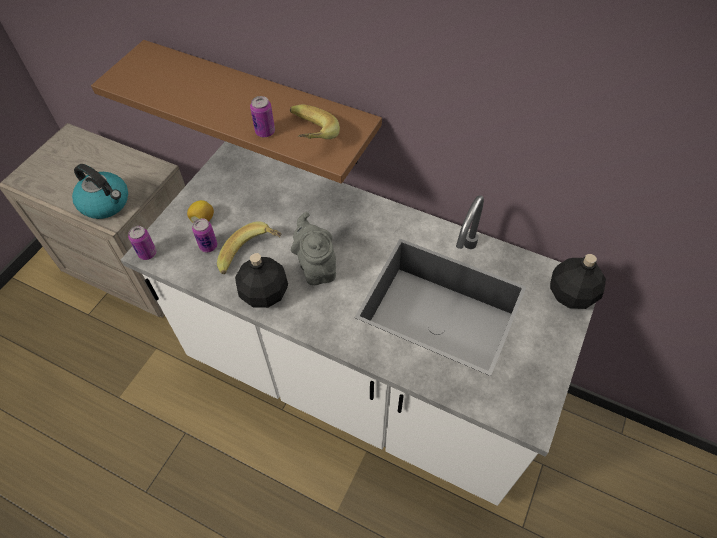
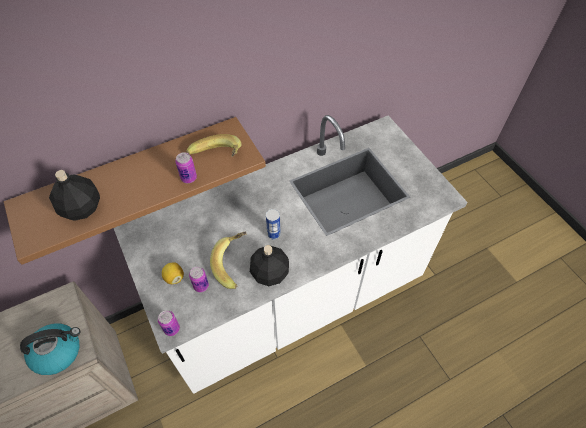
camera: 55 degrees left, 0 degrees up
(316, 267) = (273, 234): grey teapot -> can
(571, 294) = (388, 133): black bottle -> black bottle (81, 208)

